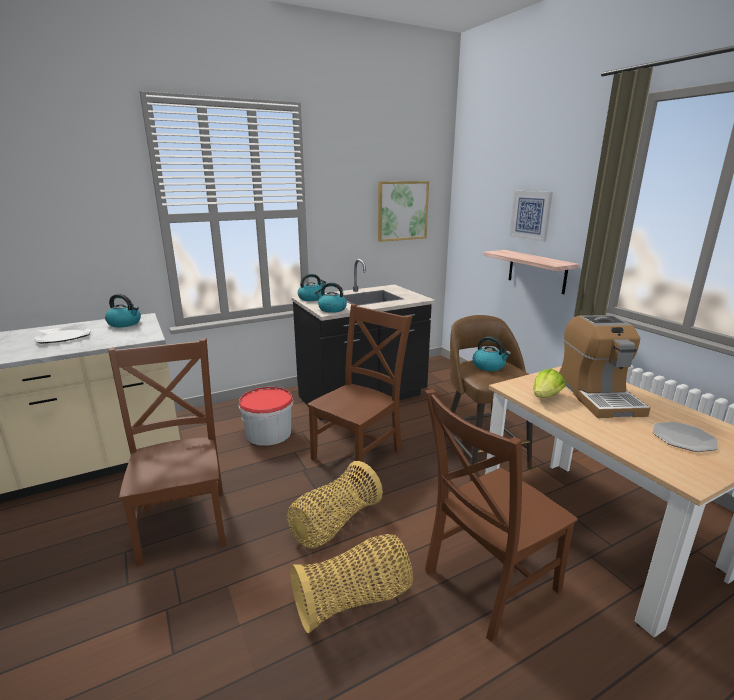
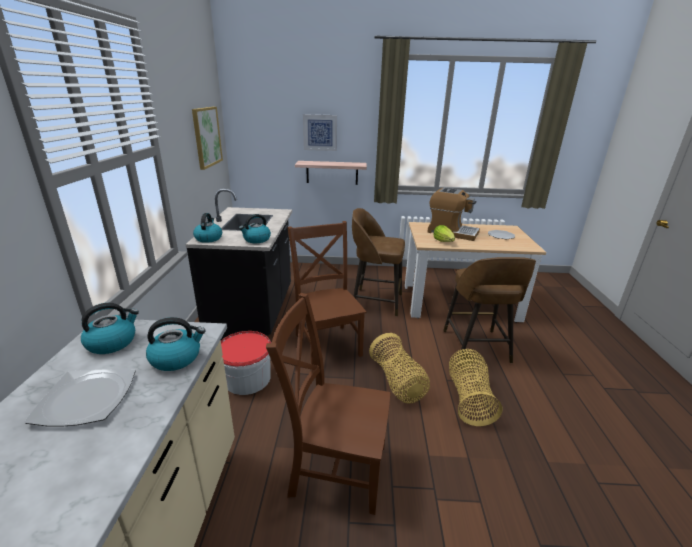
camera: 60 degrees left, 5 degrees up
(487, 583) = (476, 347): brown chair -> brown stool
(489, 366) = (377, 241): kettle -> kettle (176, 358)

